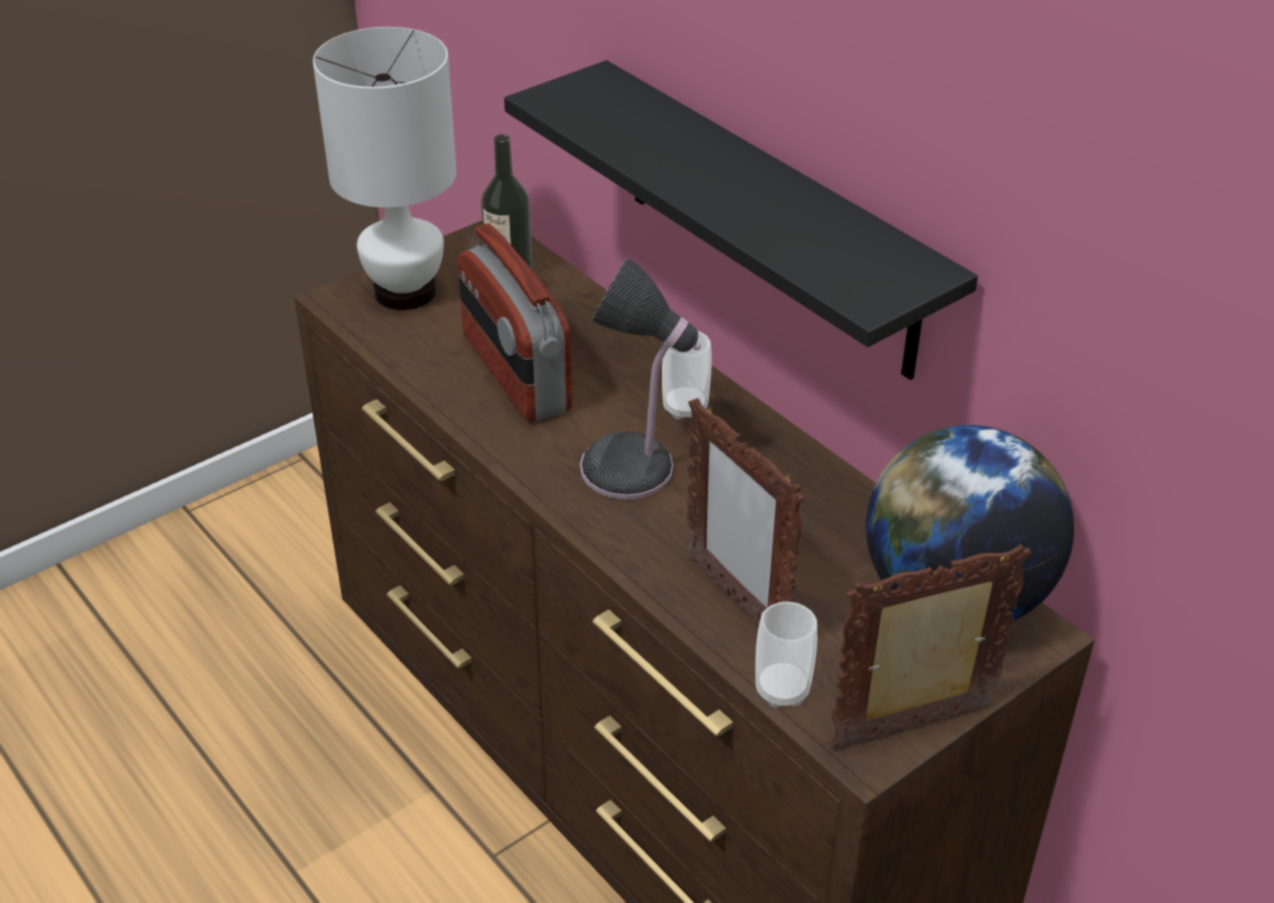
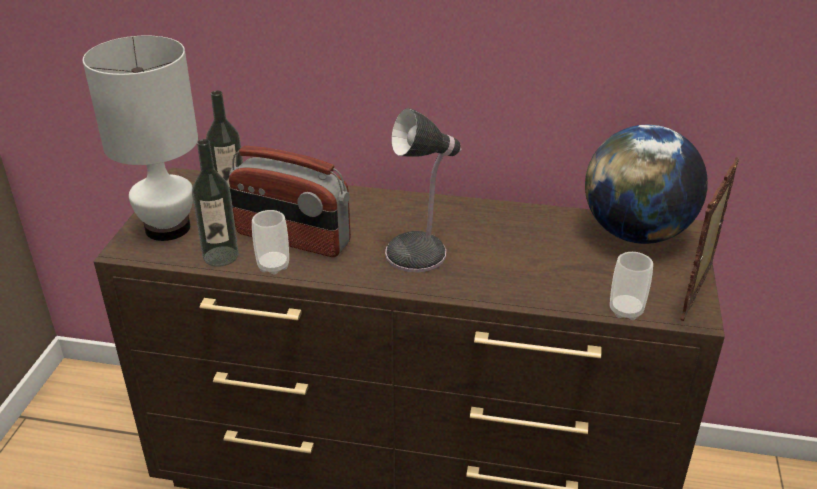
camera: 40 degrees left, 5 degrees down
(416, 356) = (221, 256): none -> bottle
(685, 408) = (405, 213): cup -> cup (273, 266)
(735, 600) = (551, 284): picture frame -> none
(769, 221) = (424, 77): black shelf -> none

